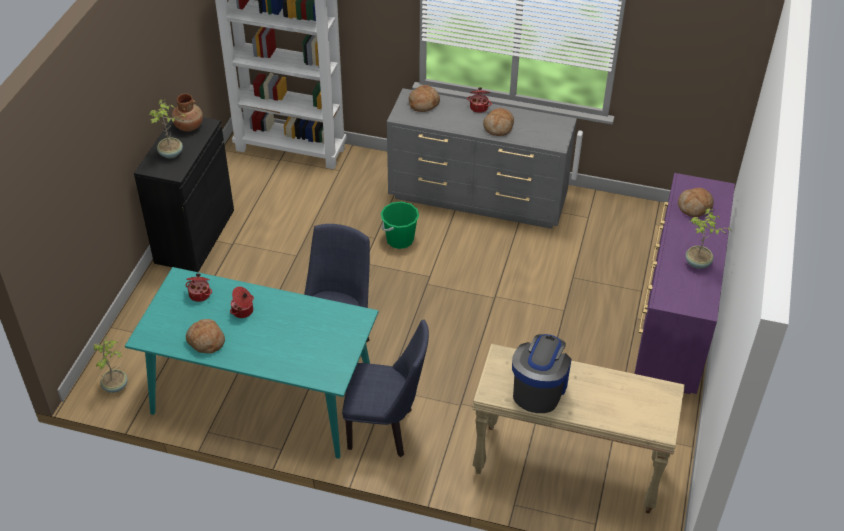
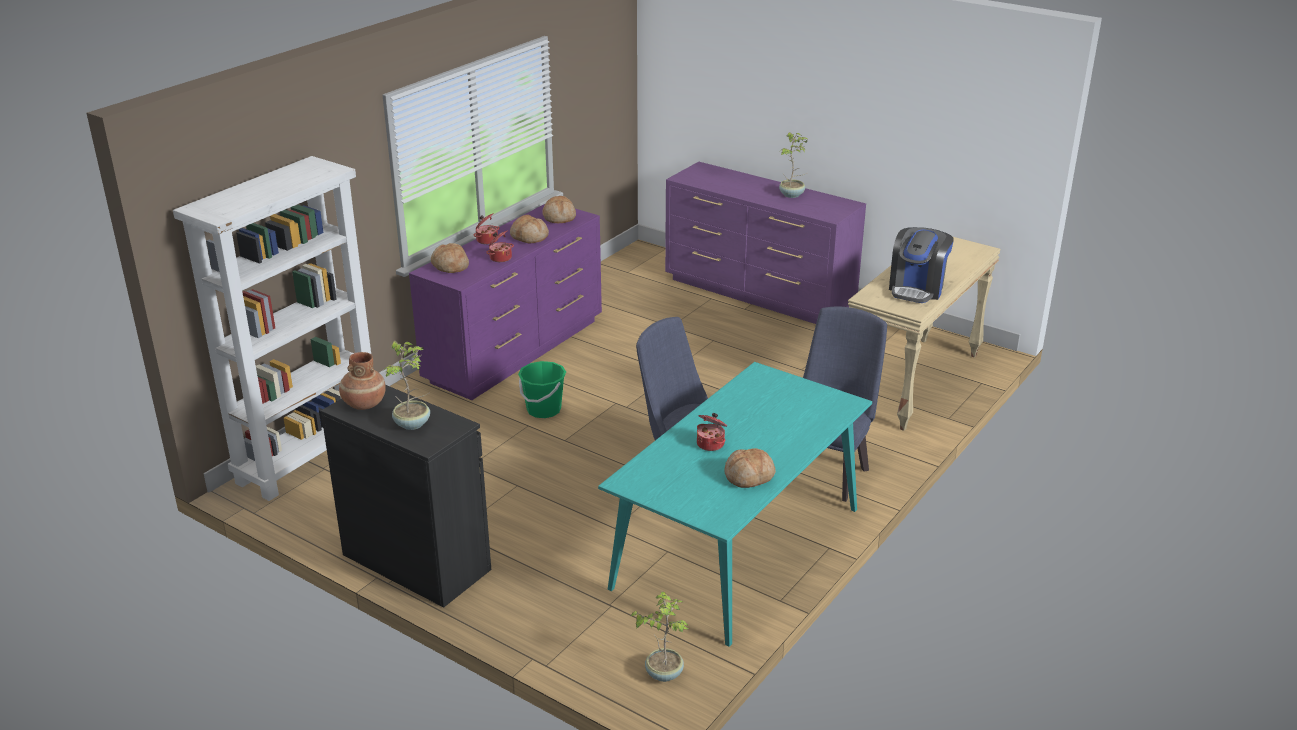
camera: 70 degrees left, 15 degrees down
(200, 294) = (663, 470): cooking pot -> cooking pot (500, 258)
(478, 199) = (516, 351): grey dresser -> purple dresser
(539, 389) = (917, 289): coffee machine -> coffee machine turned 105 degrees counterclockwise
(694, 207) = (718, 181): bread -> bread (559, 217)

